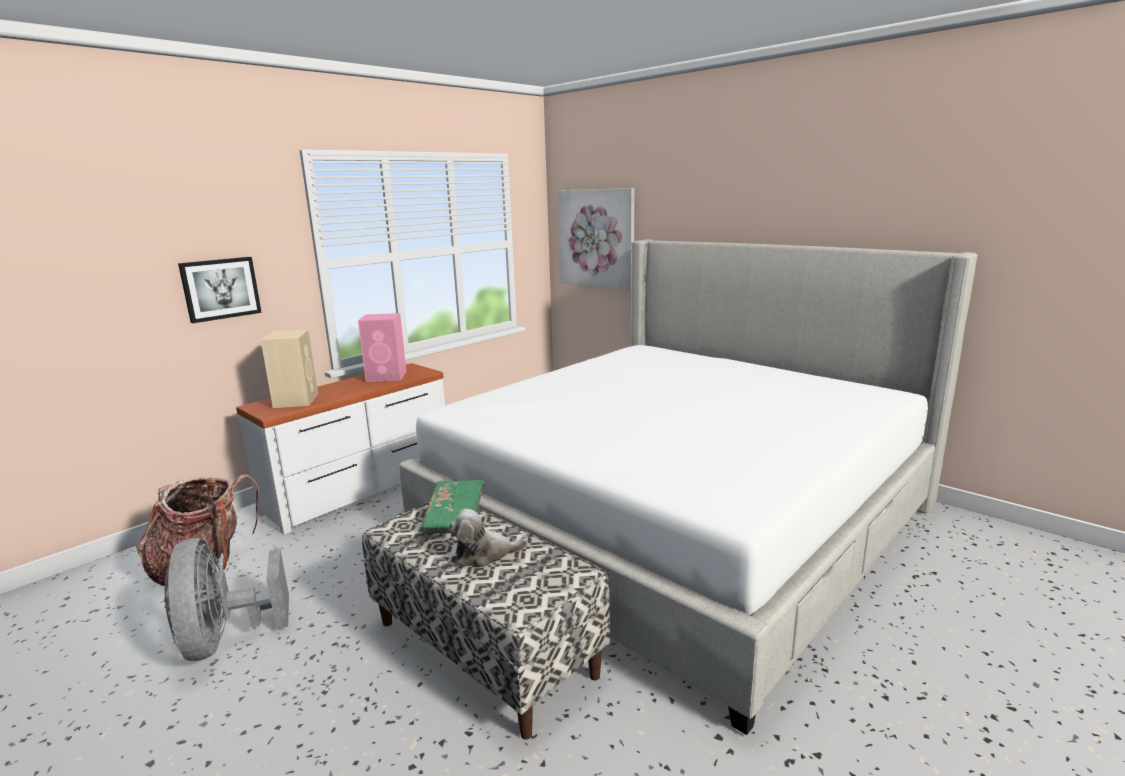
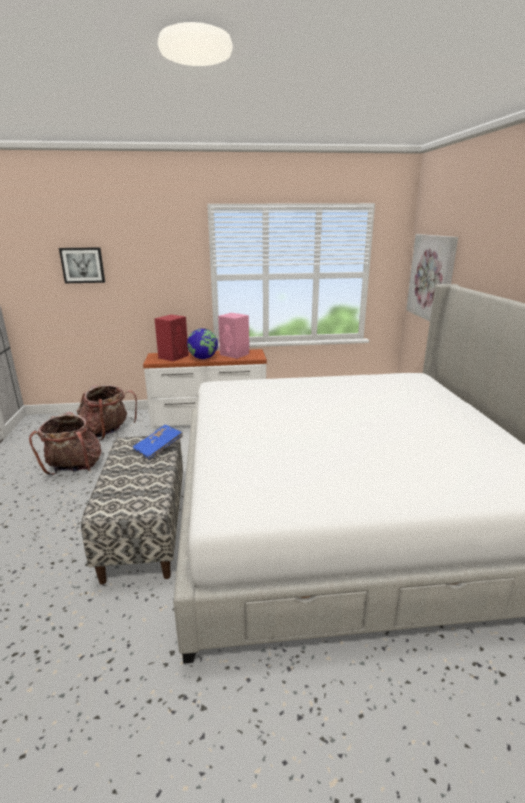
camera: 40 degrees right, 5 degrees up
(220, 288) = (152, 286): picture -> picture (82, 265)
(225, 639) = (74, 468): grey fan -> backpack
(296, 400) = (174, 356): beige speaker -> red speaker
(350, 391) = (203, 358): none -> globe
(455, 517) = (158, 448): green book -> blue book
(485, 554) = (137, 474): plush toy -> none

